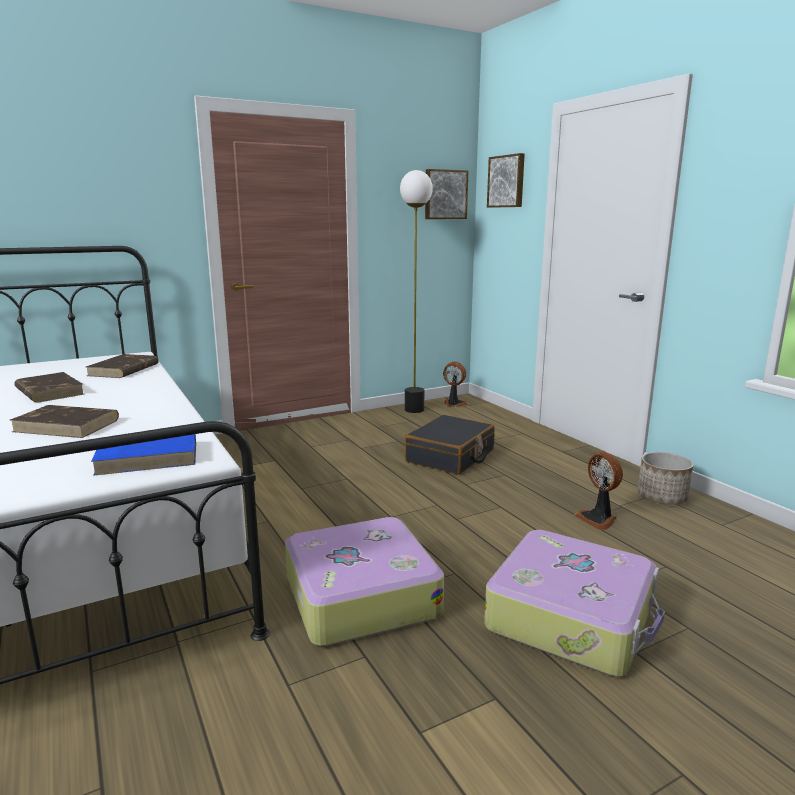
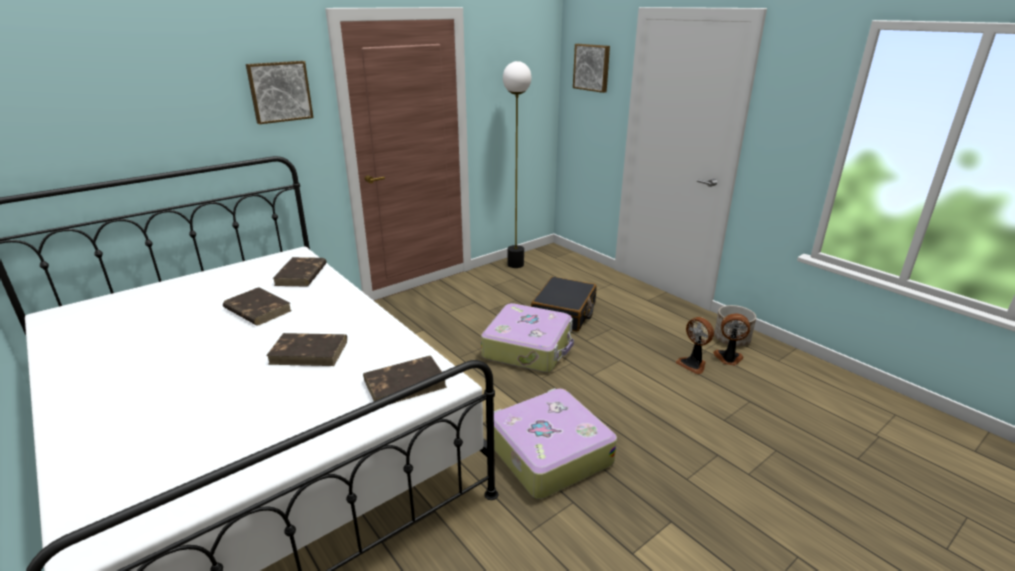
camera: 10 degrees left, 10 degrees up
(149, 457) = (405, 383): blue book -> brown book
(445, 194) = (536, 76): picture -> picture (279, 91)
(454, 404) = (546, 256): fan -> fan (728, 358)
(572, 617) = (700, 451): suitcase -> suitcase (528, 348)

